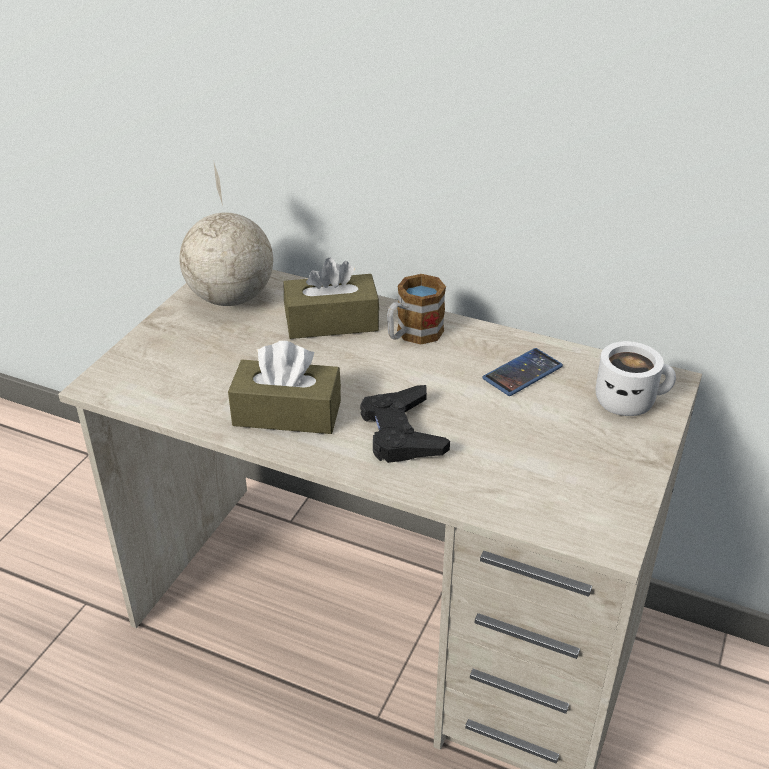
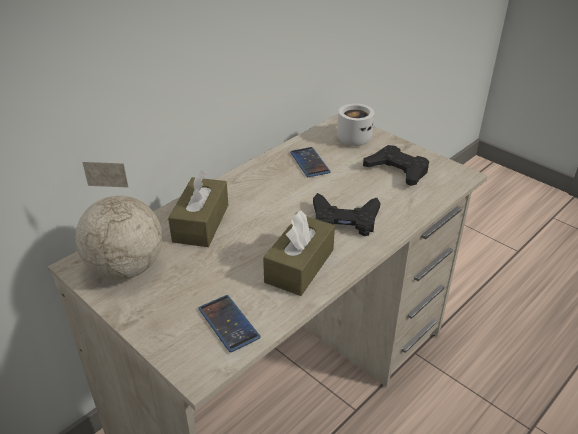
camera: 70 degrees left, 0 degrees up
(171, 385) = (228, 323): none -> phone
(413, 335) = (243, 192): mug -> none
(567, 463) = (397, 170): none -> black game controller

